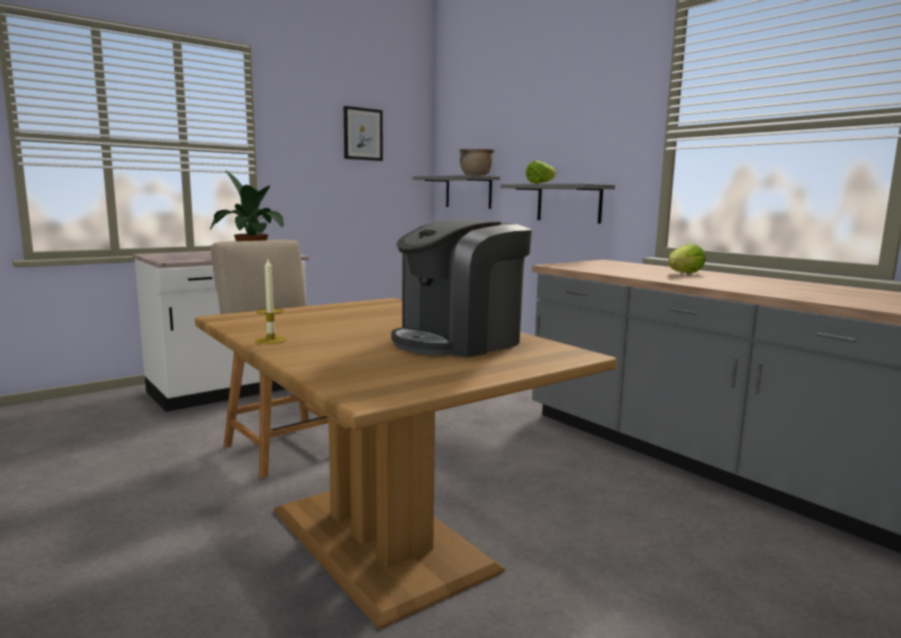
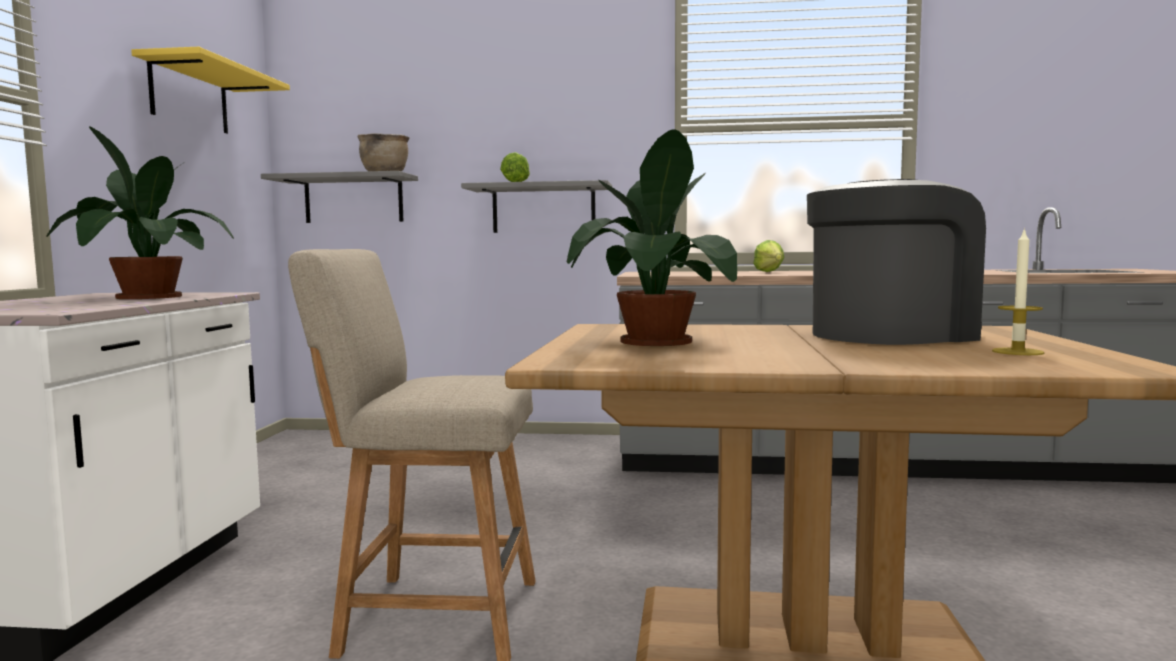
camera: 45 degrees left, 5 degrees down
(271, 340) = (781, 364): candle -> candle (1017, 352)
(327, 316) = (654, 342): none -> potted plant
(363, 134) = (189, 97): picture -> yellow shelf
(459, 341) = (891, 335): coffee machine -> coffee machine turned 120 degrees counterclockwise

